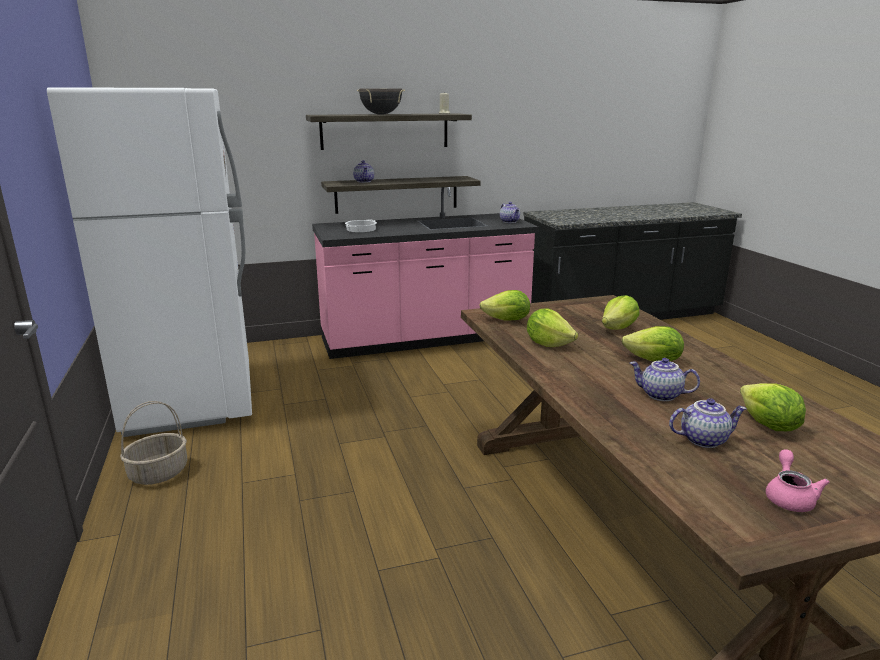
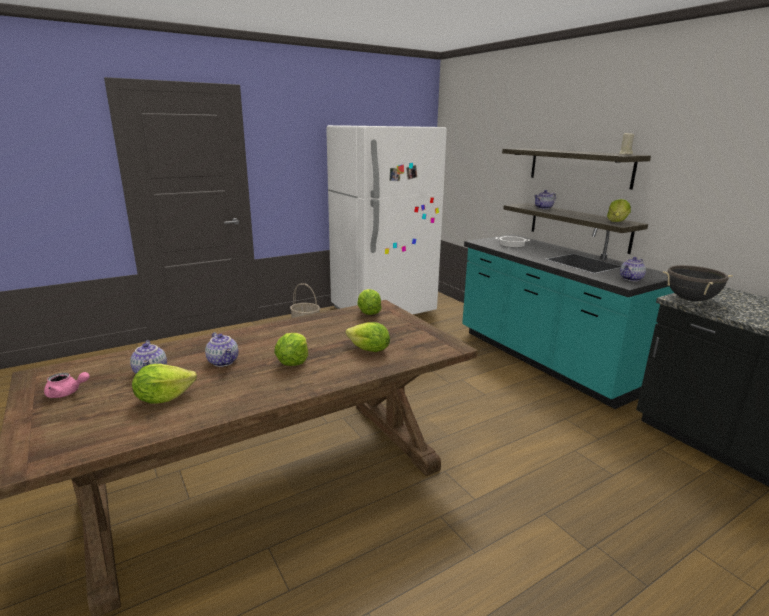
camera: 75 degrees right, 0 degrees up
(381, 114) = (559, 151): black cooking pot -> black cooking pot (690, 299)
(425, 339) = (544, 360): pink counter -> turquoise counter
(549, 344) = (321, 327): lettuce -> lettuce (617, 221)
(660, 395) = (224, 362): teapot -> teapot turned 135 degrees clockwise

